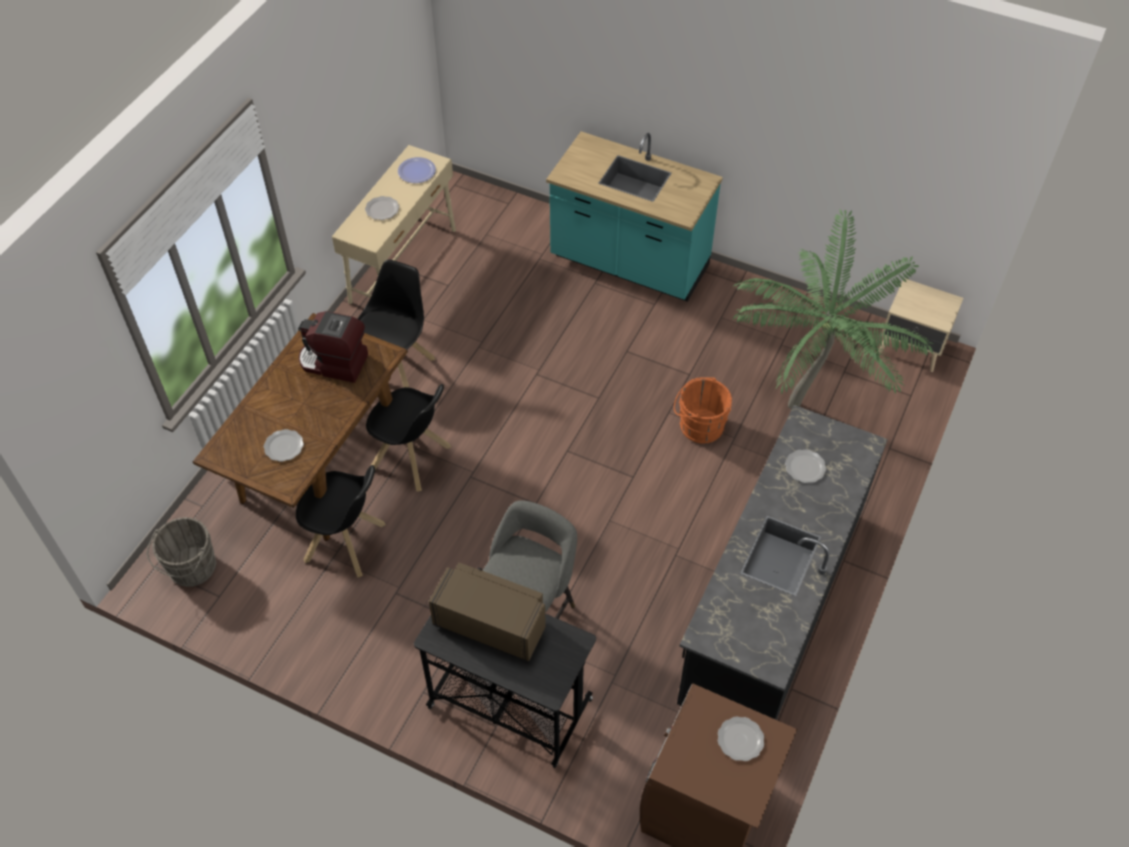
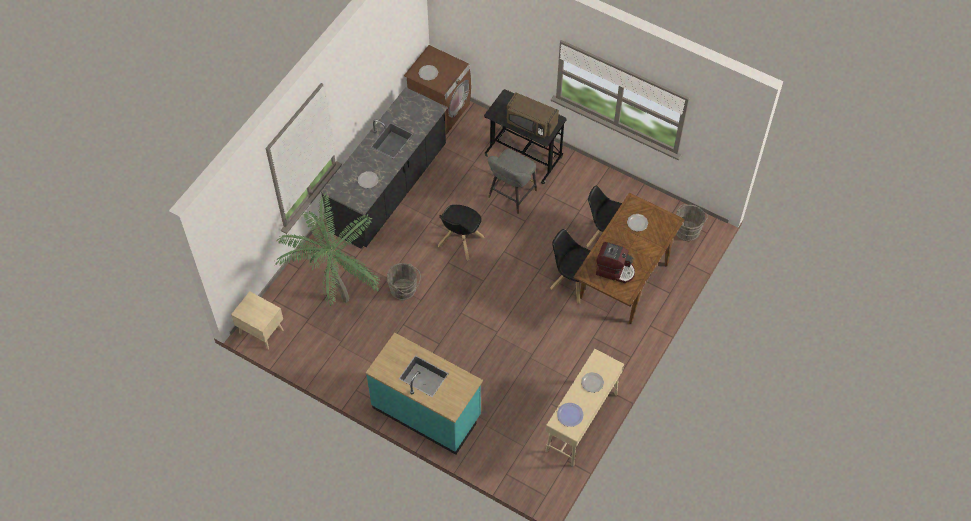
camera: 175 degrees left, 5 degrees up
(398, 366) = (582, 344): black chair -> black chair (460, 242)
(699, 425) = (404, 290): orange bucket -> grey bucket

